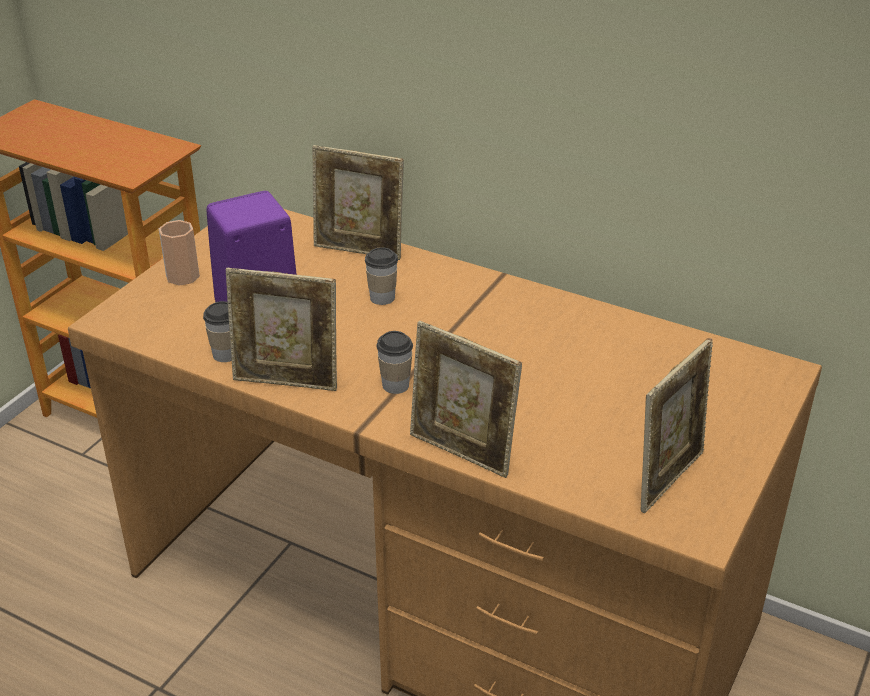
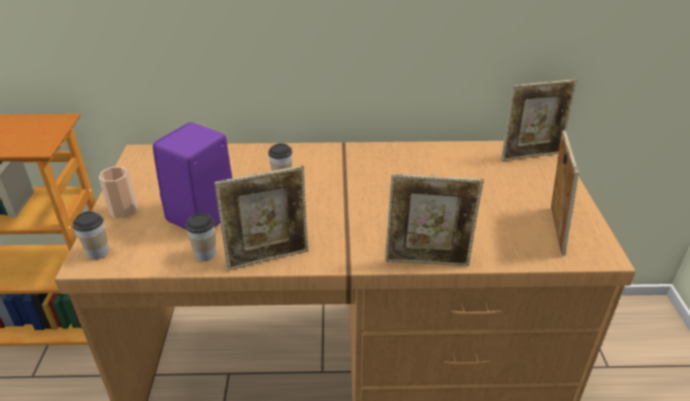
camera: 30 degrees left, 0 degrees up
(359, 250) = (239, 155): picture frame -> picture frame (530, 155)
(395, 385) = (344, 232): cup -> cup (98, 252)

